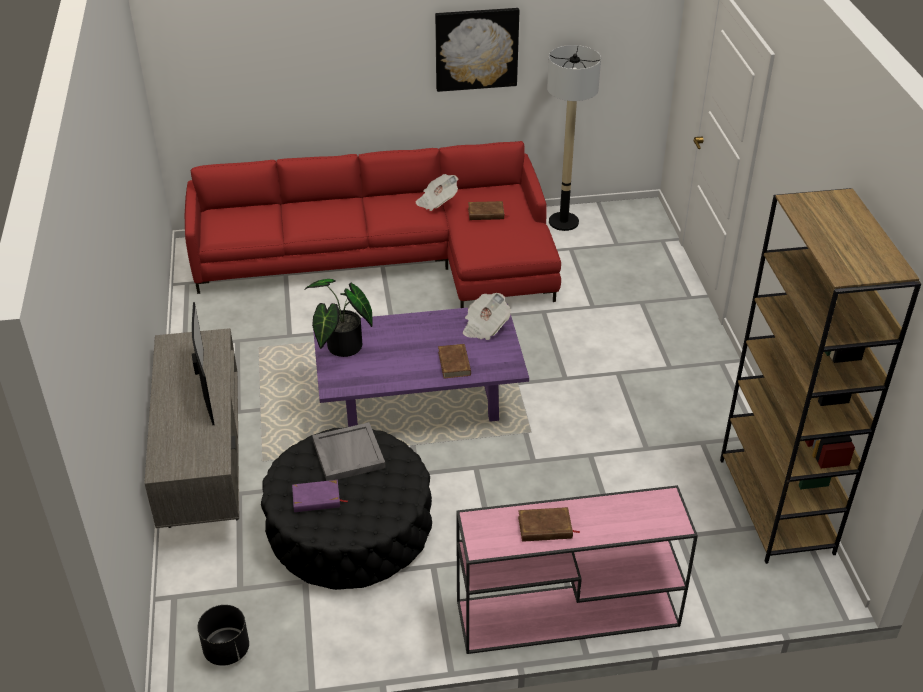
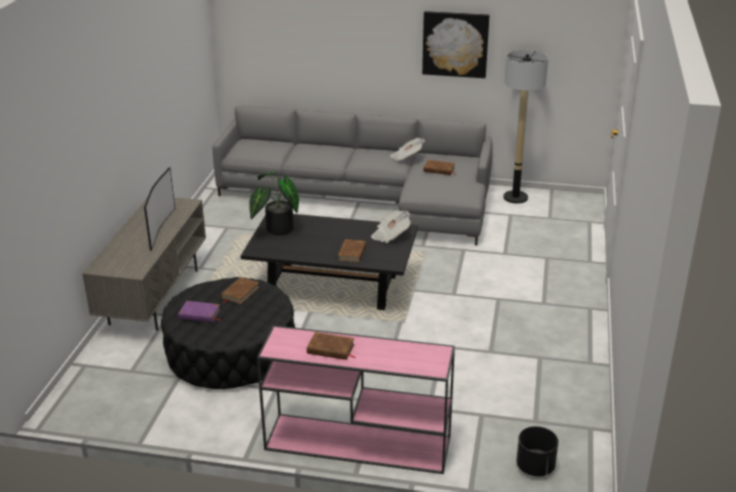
camera: 20 degrees right, 10 degrees down
(226, 650) = (97, 405): black planter -> black planter (534, 467)
(348, 454) = (240, 293): grey tray -> brown book
(389, 258) = (366, 198): red sofa -> grey sofa
(419, 400) = (332, 286): purple coffee table -> black coffee table
(776, 506) = (577, 413): brown bookcase -> none

